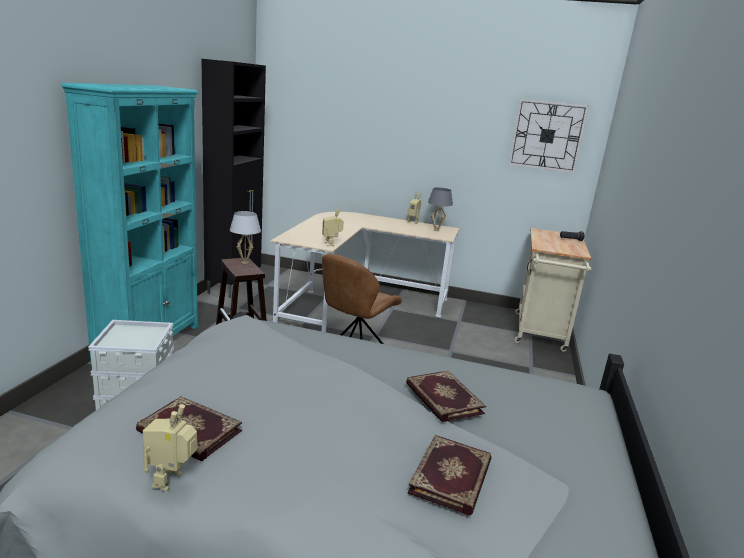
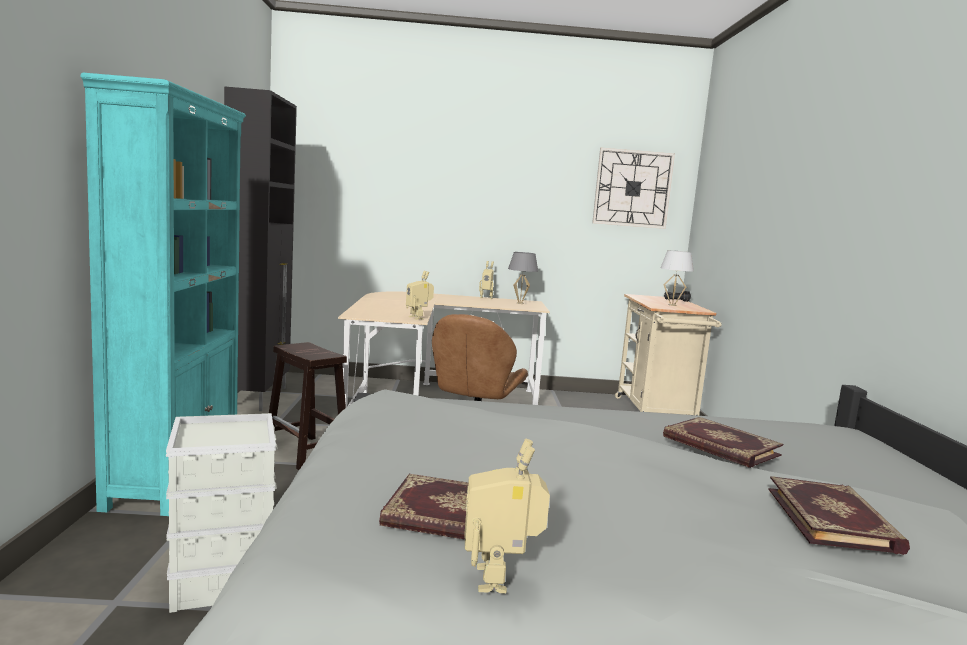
camera: 15 degrees left, 10 degrees down
(245, 262) = (309, 347): white table lamp -> white table lamp (672, 305)

